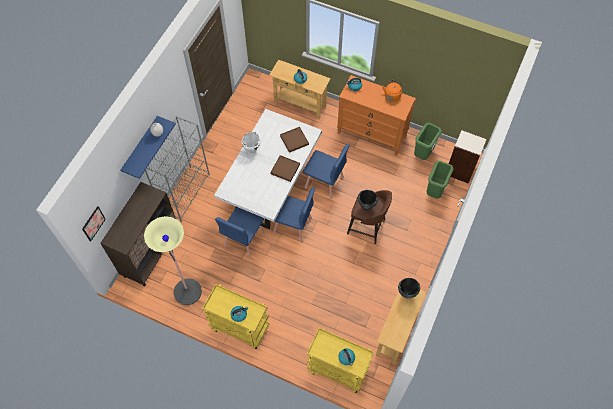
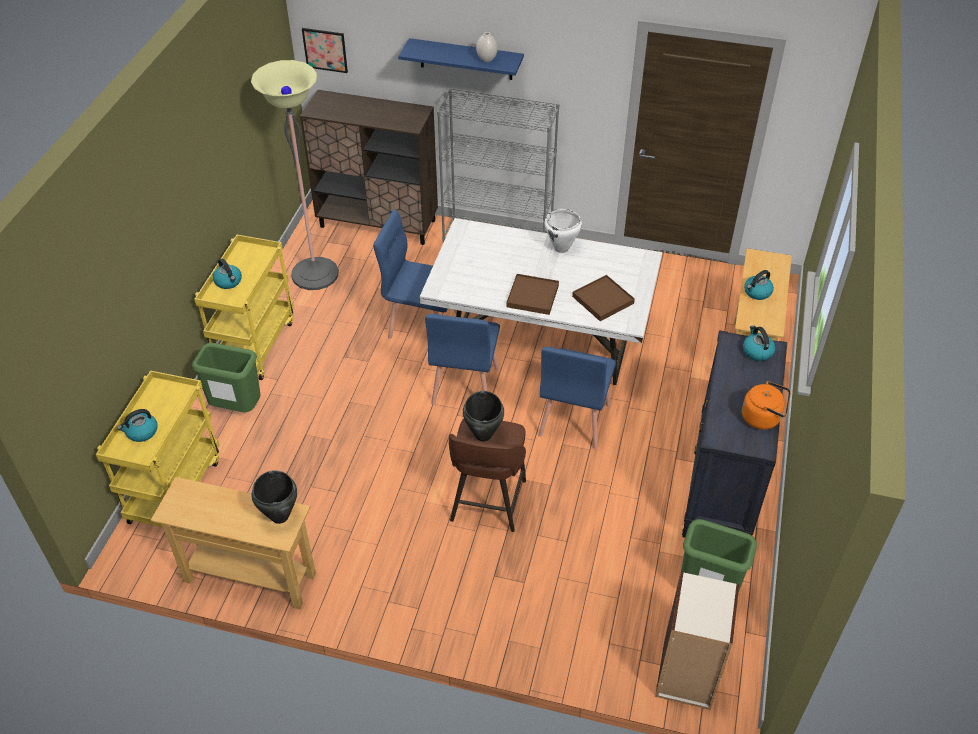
camera: 80 degrees right, 15 degrees down
(372, 134) = (722, 486): orange dresser -> black dresser
(435, 191) = (610, 624): green trash can -> green trash can (236, 409)

